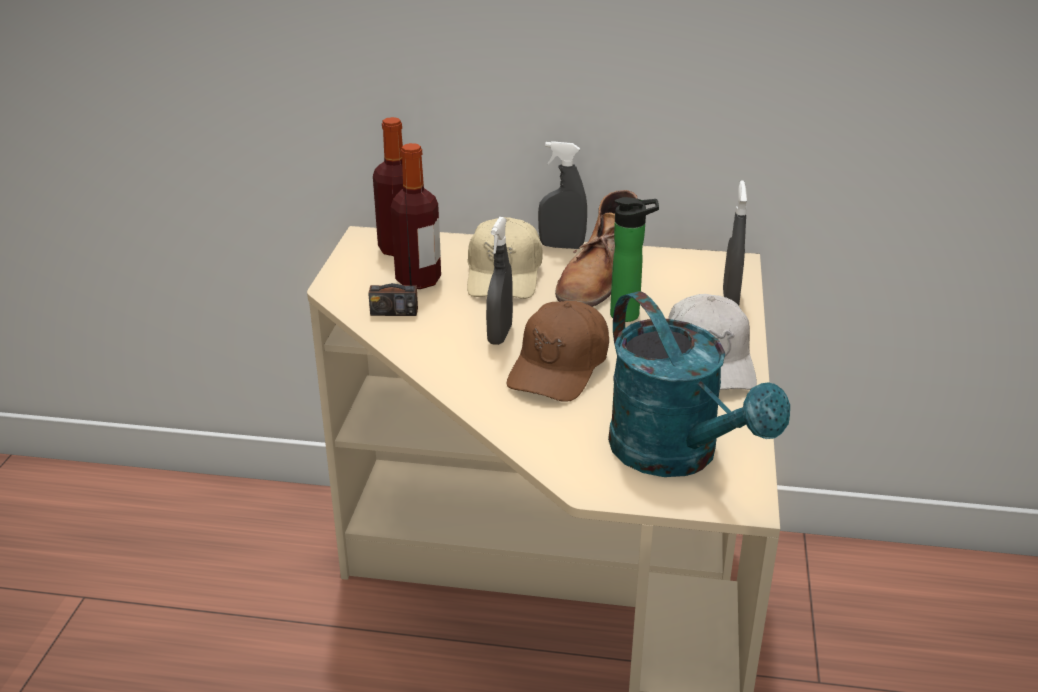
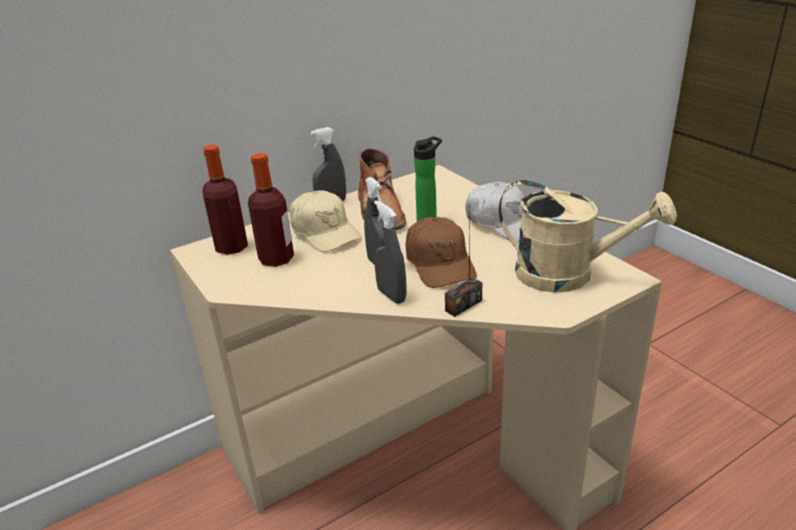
camera: 40 degrees left, 0 degrees up
(394, 311) = (292, 283): radio -> radio (463, 305)
(676, 456) = (568, 275): turquoise watering can -> beige watering can
(730, 298) = (462, 190): grey spray bottle -> grey spray bottle (391, 295)

